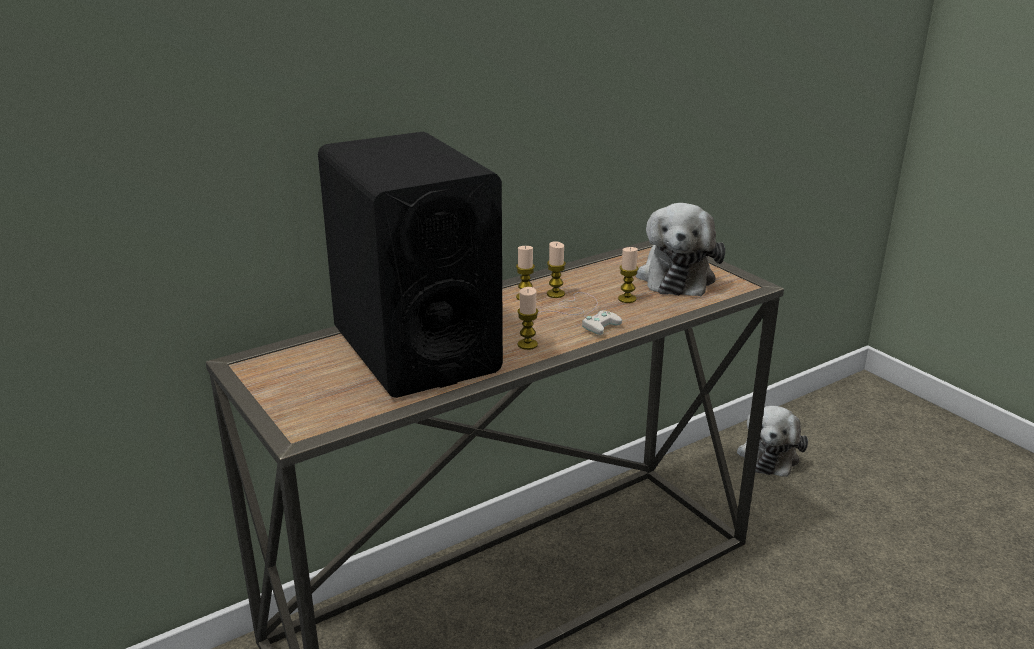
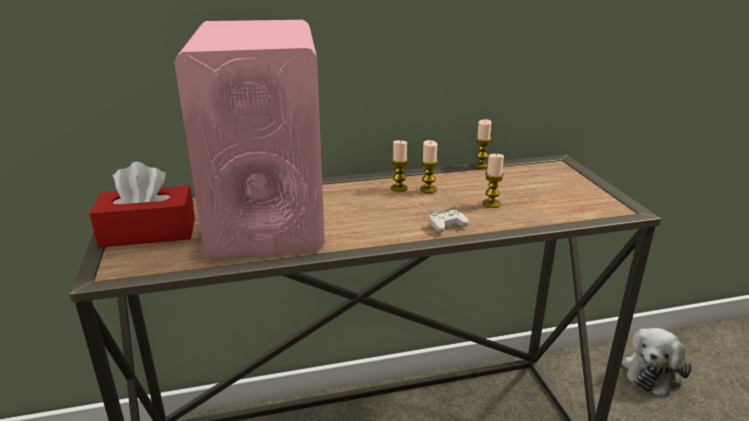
camera: 20 degrees right, 0 degrees up
(299, 387) = (148, 232): none -> red tissue box
(414, 349) = (267, 217): black speaker -> pink speaker
(527, 344) = (368, 230): candle -> candle (481, 165)
(676, 276) = (553, 191): plush toy -> none

